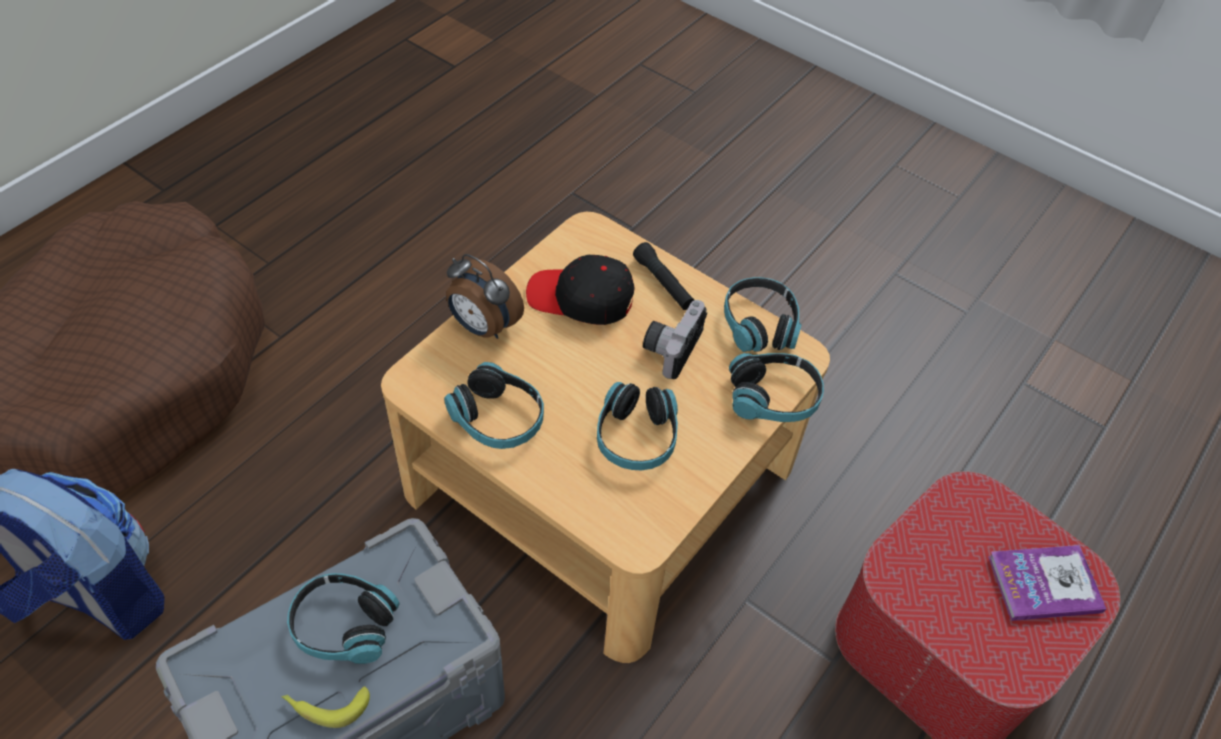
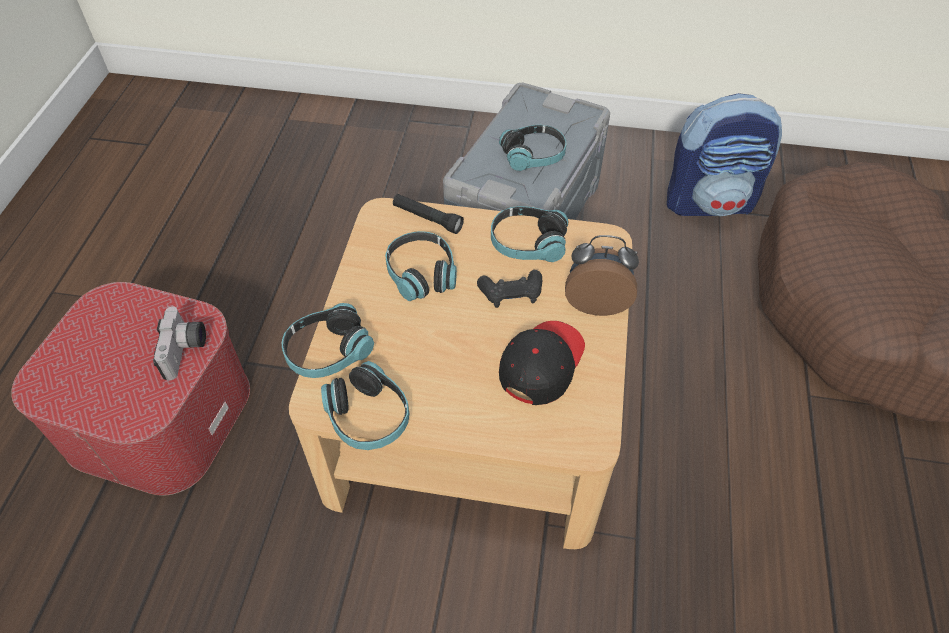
camera: 155 degrees right, 0 degrees up
(325, 705) = (511, 127): banana -> none
(558, 372) = (511, 294): none -> black game controller
(581, 298) = (541, 364): black cap -> black cap turned 45 degrees counterclockwise
(663, 283) = (480, 417): black flashlight -> black flashlight (427, 218)
(670, 346) = (437, 356): camera -> camera (186, 351)
(1044, 584) = (77, 371): book -> none

